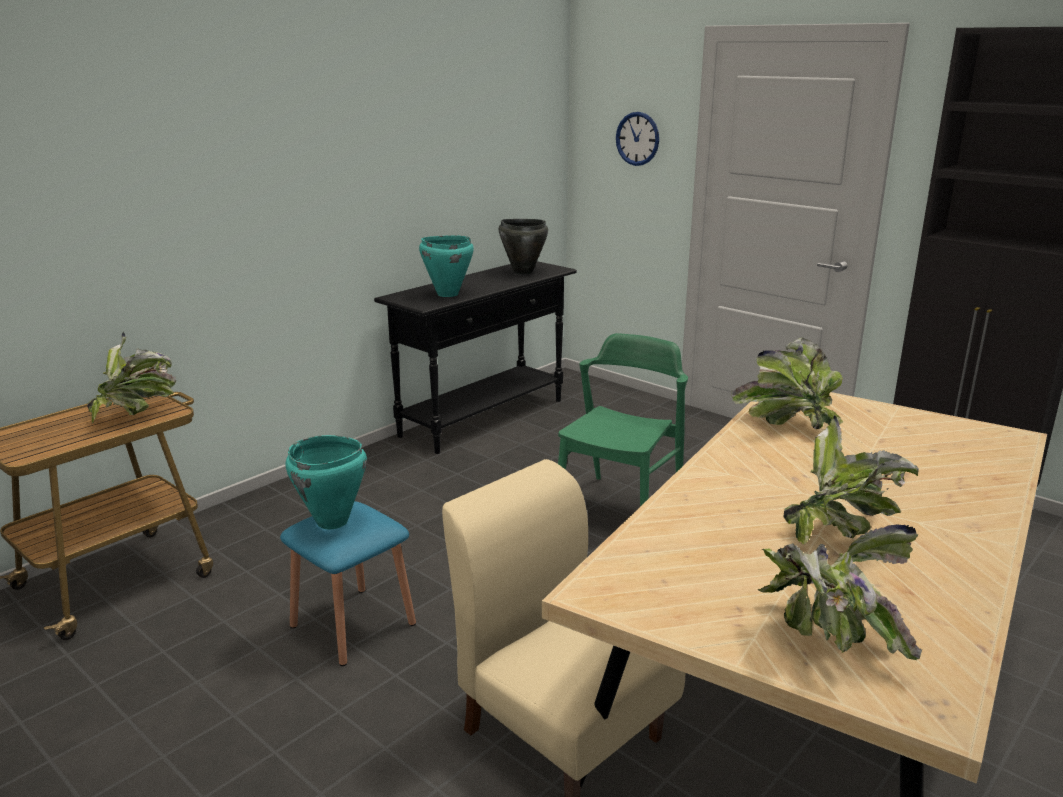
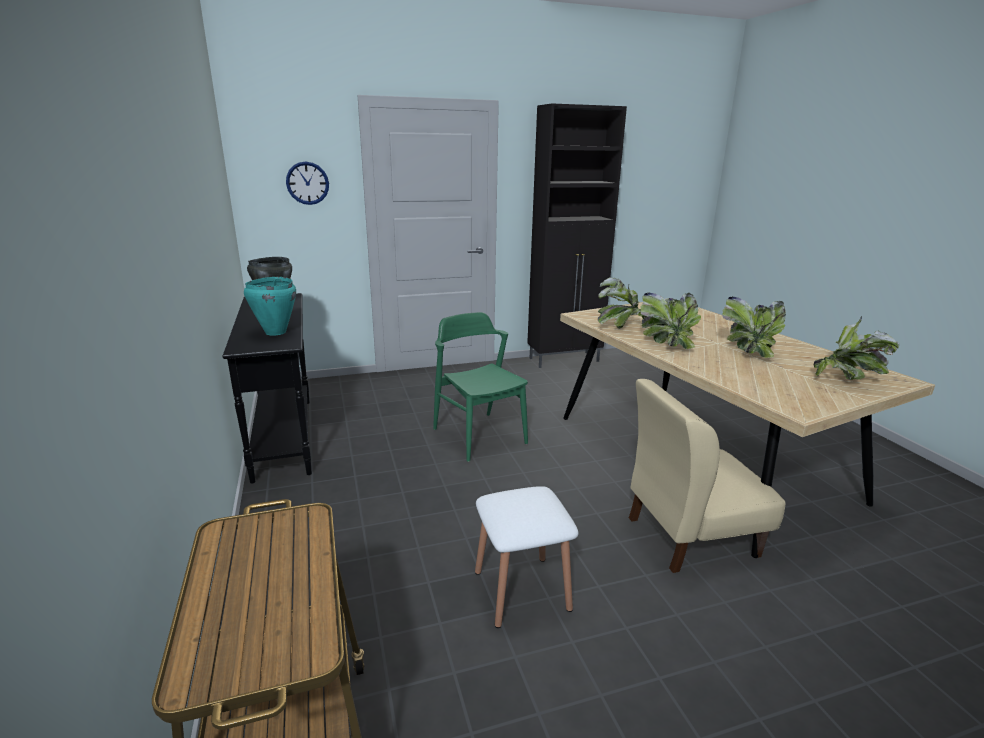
camera: 60 degrees left, 0 degrees up
(137, 415) = (283, 542): potted plant -> potted plant (667, 343)
(332, 522) = (524, 510): turquoise cooking pot -> none
(353, 625) = (521, 590): blue stool -> white stool

